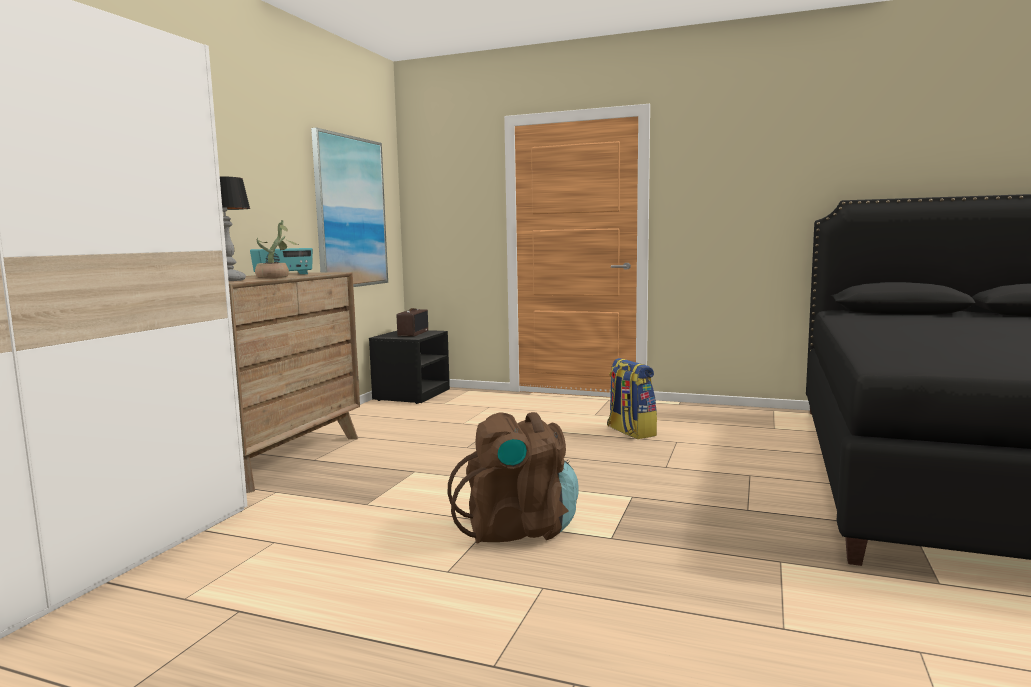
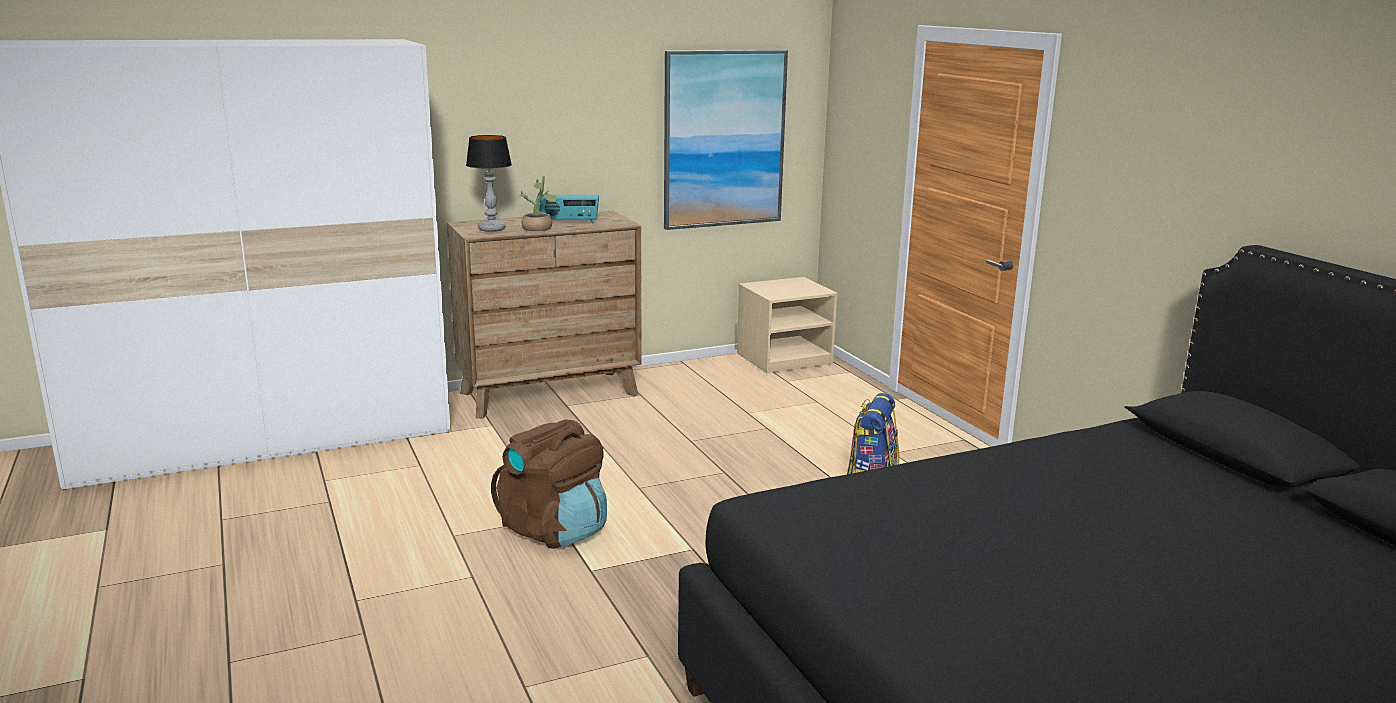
camera: 45 degrees right, 10 degrees up
(411, 395) = (784, 359): black nightstand -> beige nightstand
(412, 333) = (792, 288): radio -> none

